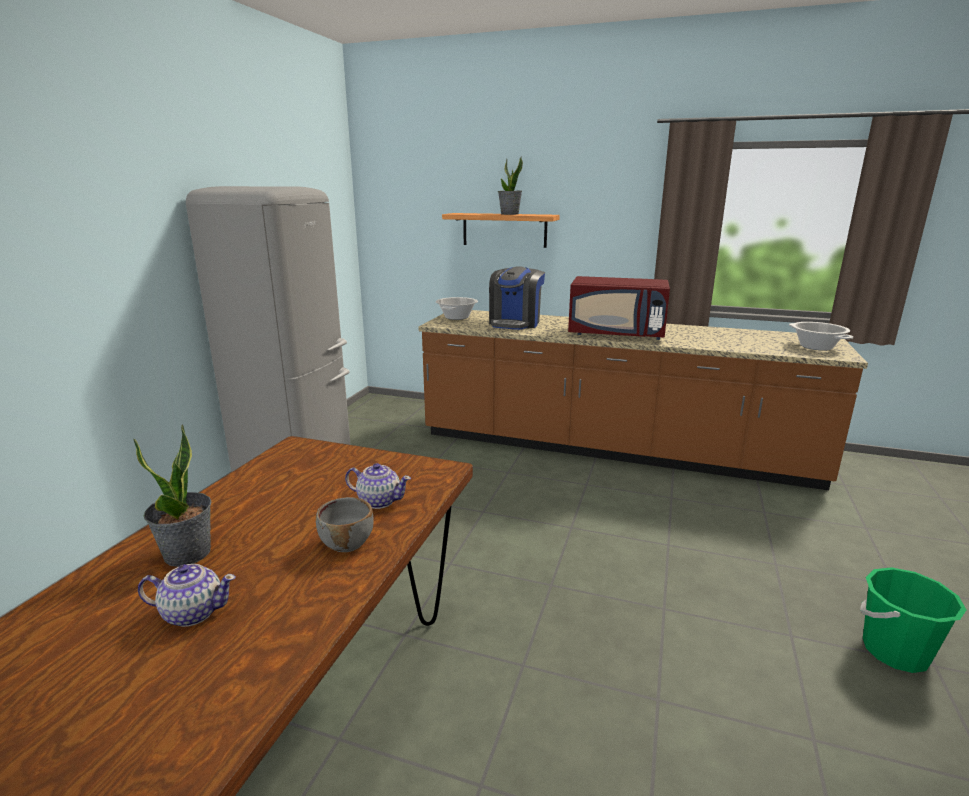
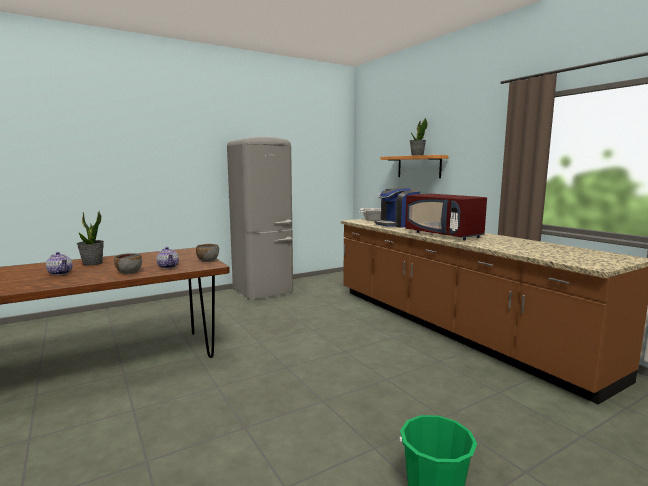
camera: 40 degrees right, 10 degrees down
(403, 462) = (207, 260): none -> grey bowl
(816, 347) = (591, 259): cooking pot -> none

